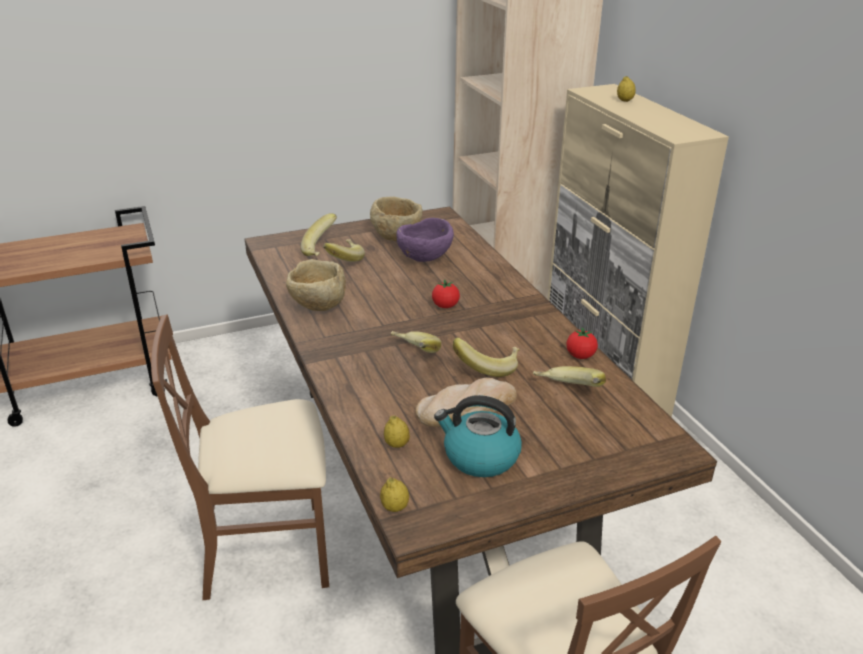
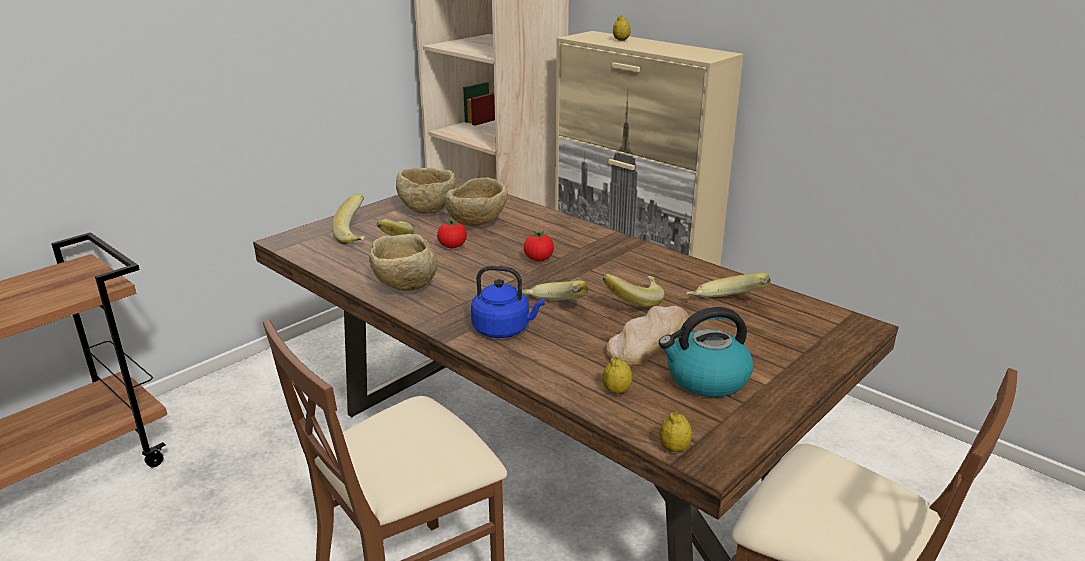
camera: 25 degrees left, 5 degrees down
(359, 364) = (504, 329): none -> blue kettle
(425, 260) = (477, 224): purple bowl -> beige bowl
(580, 356) = (705, 273): tomato -> tomato (452, 247)

